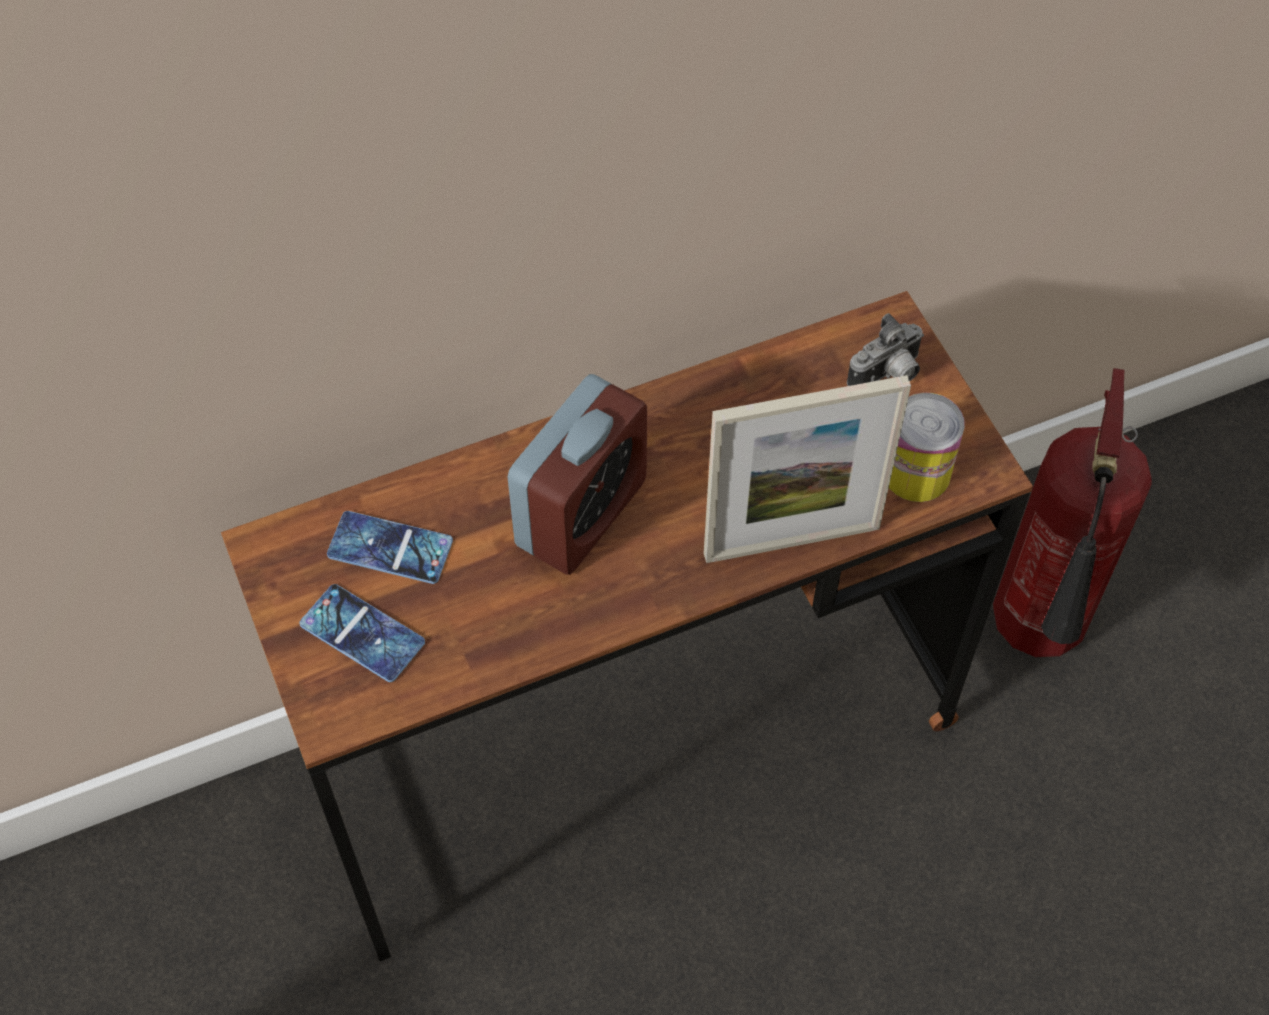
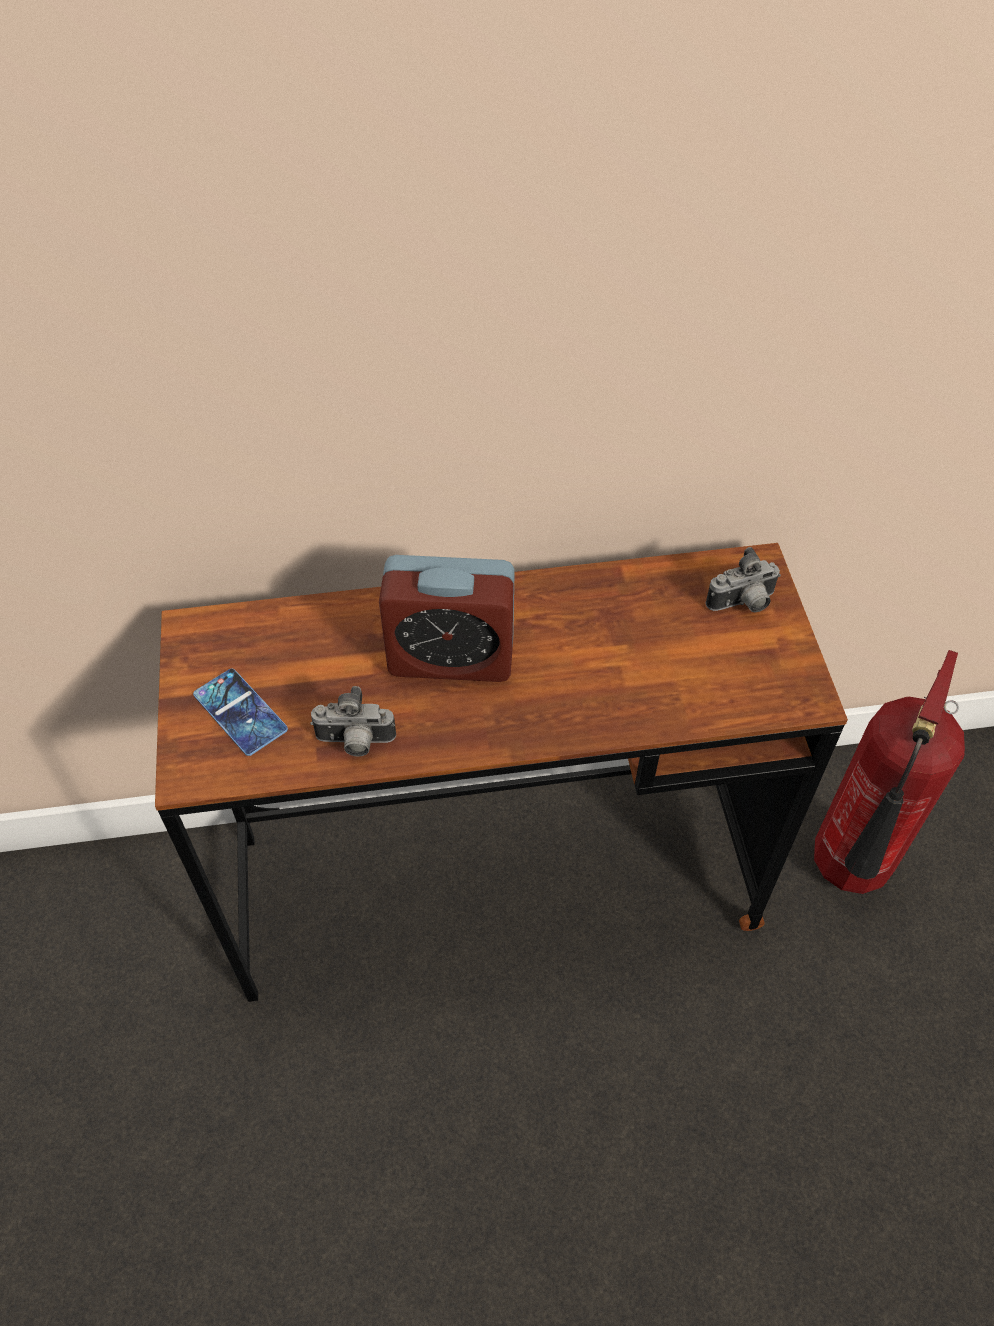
camera: 15 degrees right, 5 degrees down
(390, 548) = (287, 651): phone -> none
(506, 638) = (355, 743): none -> camera
(581, 513) = (451, 658): alarm clock -> alarm clock turned 45 degrees clockwise
(791, 541) = (621, 718): picture frame -> none
(916, 473) = (746, 686): can -> none

